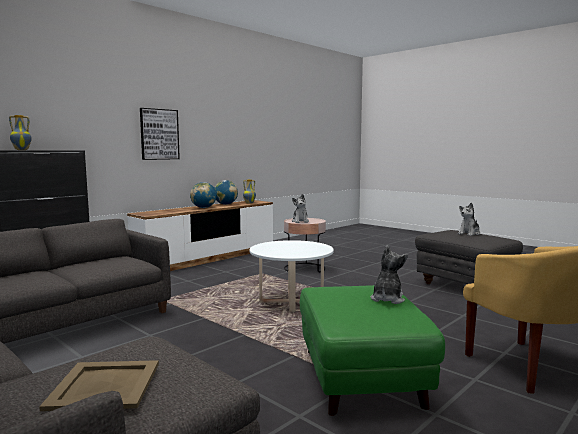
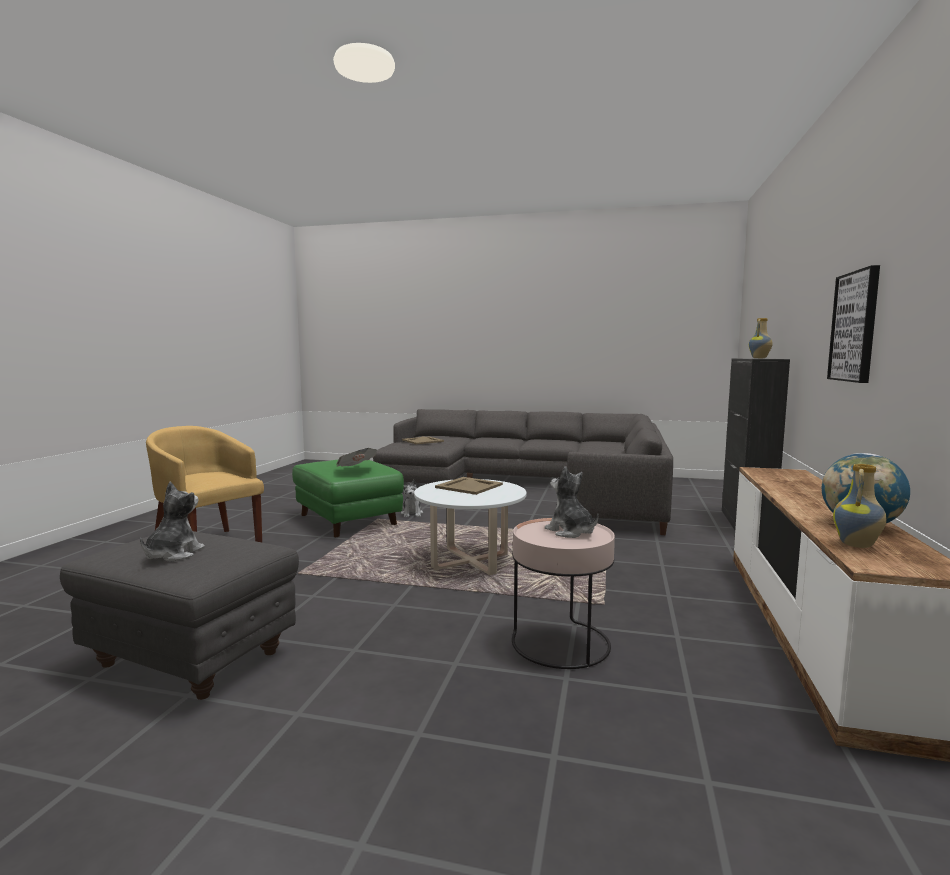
camera: 150 degrees right, 0 degrees up
(203, 208) = (806, 500): globe -> none
(285, 250) = (469, 486): none -> beige tray
(356, 285) = (356, 469): none -> newspaper
(387, 299) = (329, 465): plush toy -> plush toy (412, 514)

